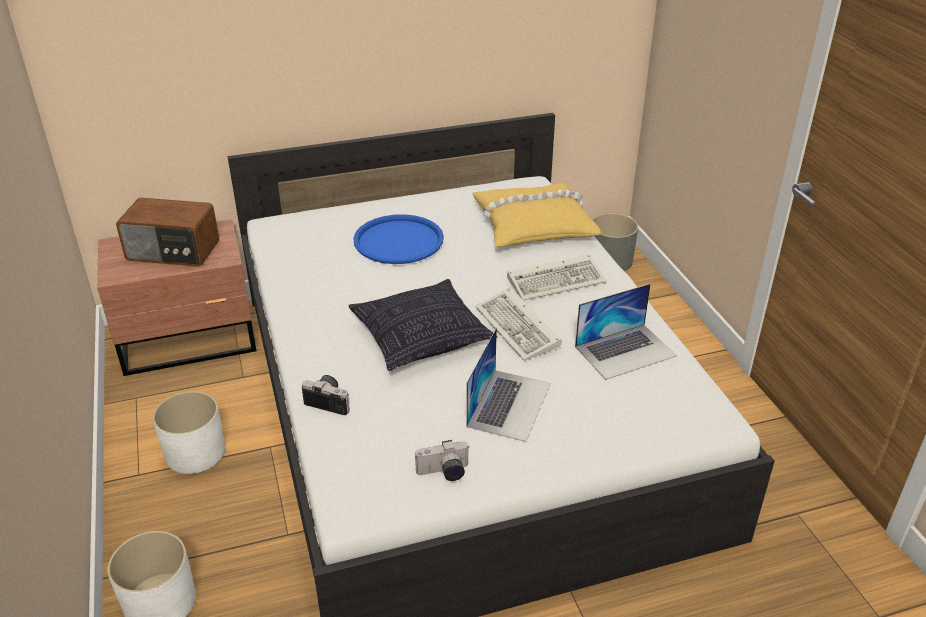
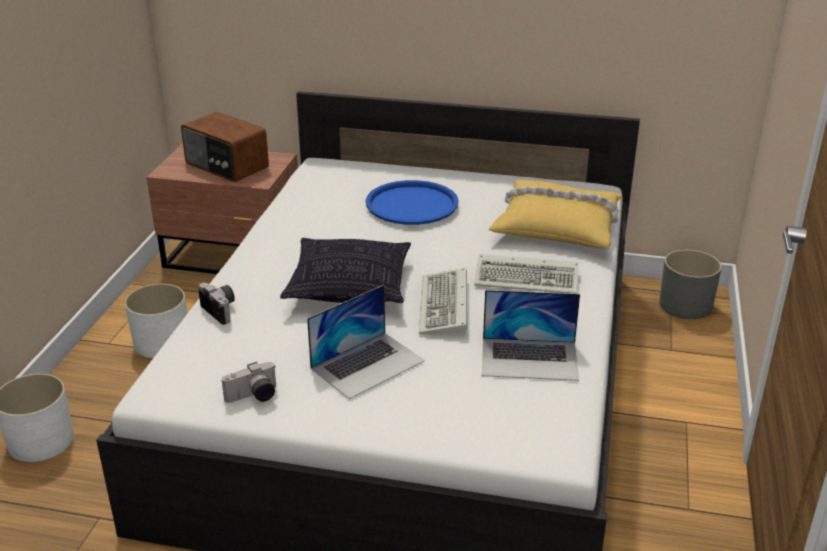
camera: 30 degrees right, 5 degrees down
(444, 473) = (253, 397): camera -> camera turned 45 degrees counterclockwise

